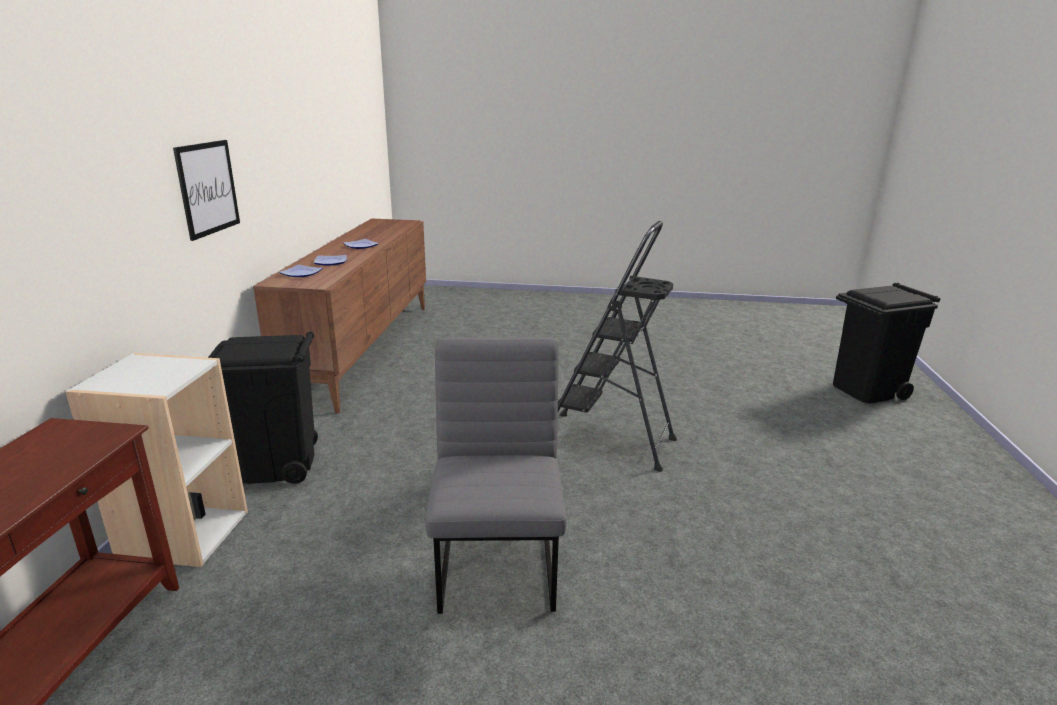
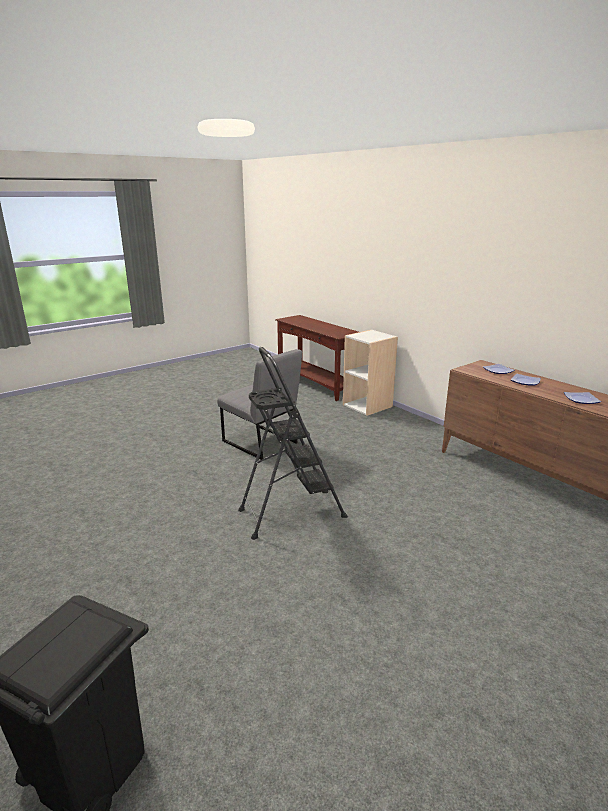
camera: 135 degrees right, 0 degrees up
(208, 188) = (473, 291): picture -> none
(277, 465) = (399, 427): black trash can -> none

